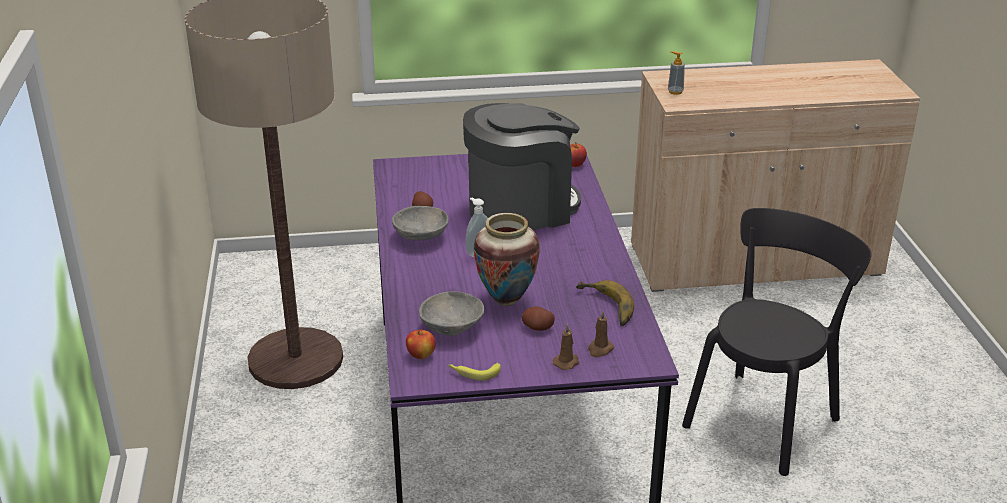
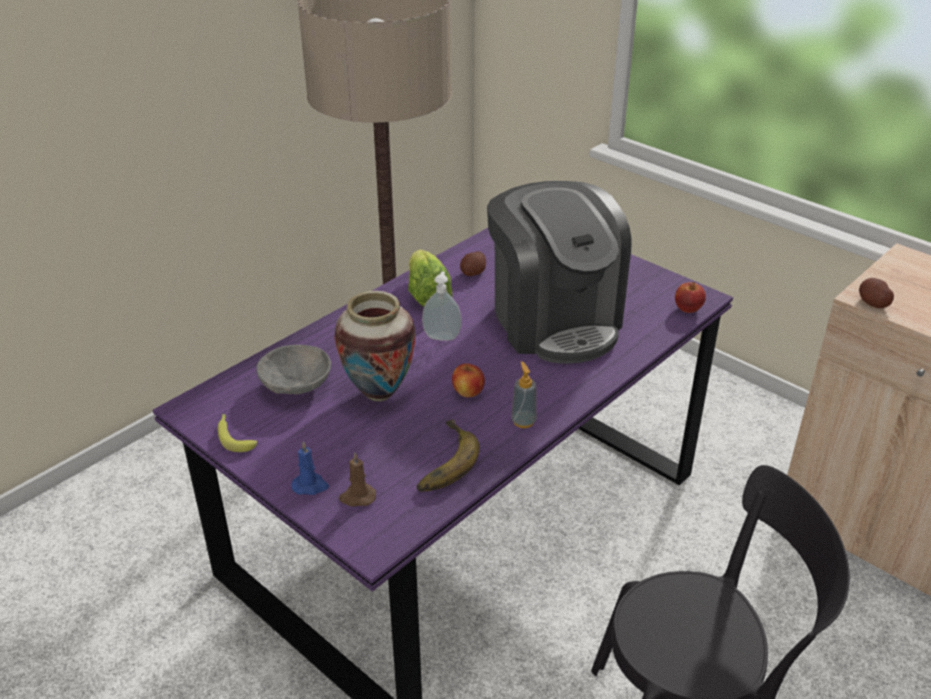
camera: 50 degrees right, 5 degrees up
(421, 237) = (427, 295): grey bowl -> lettuce
(421, 355) = (233, 392): apple -> apple (468, 392)
(521, 209) = (555, 321): coffee machine -> coffee machine turned 45 degrees clockwise
(537, 327) = (353, 436): potato -> potato (872, 303)
(567, 362) = (310, 486): brown candle -> blue candle
(675, 92) = (891, 283): soap dispenser -> soap dispenser (523, 421)

